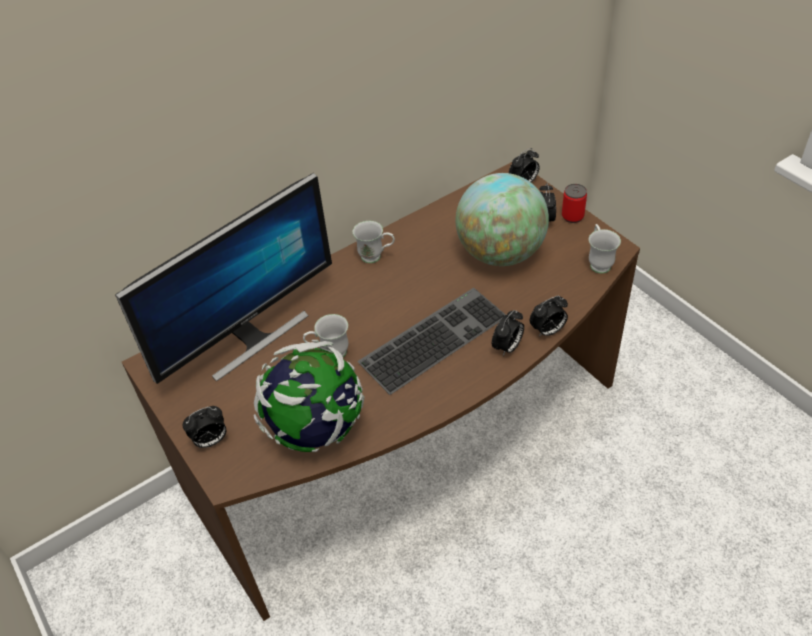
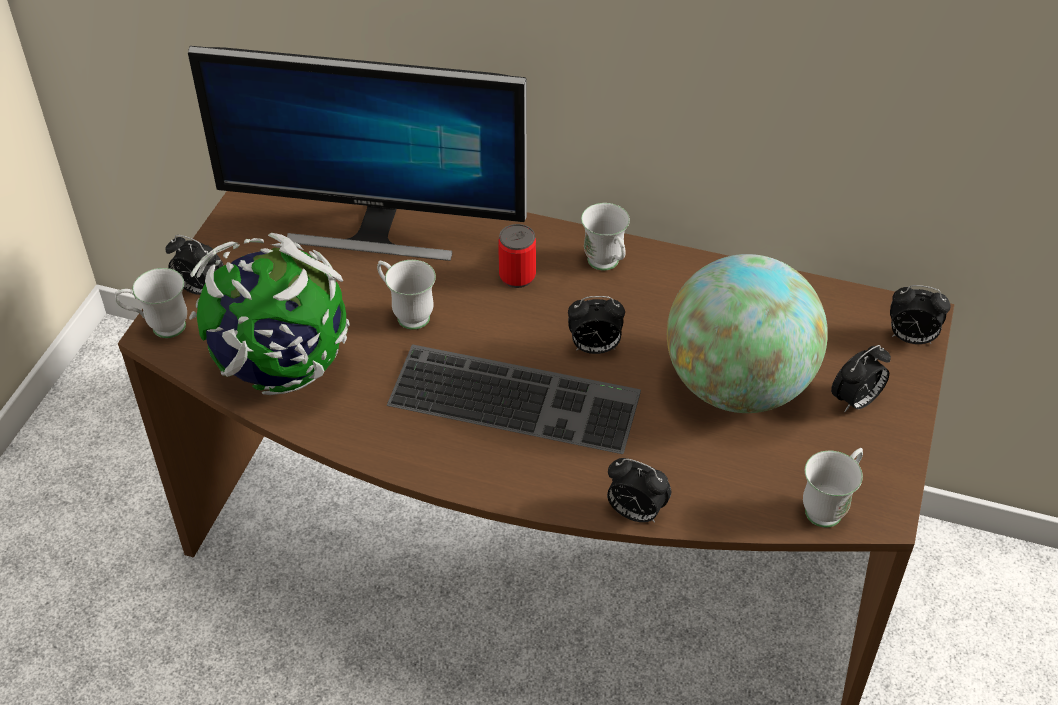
camera: 50 degrees right, 0 degrees up
(223, 476) = (159, 327): none -> white mug
(507, 348) = (565, 483): alarm clock -> alarm clock (594, 348)
(572, 216) = (898, 429): can -> can (517, 276)

